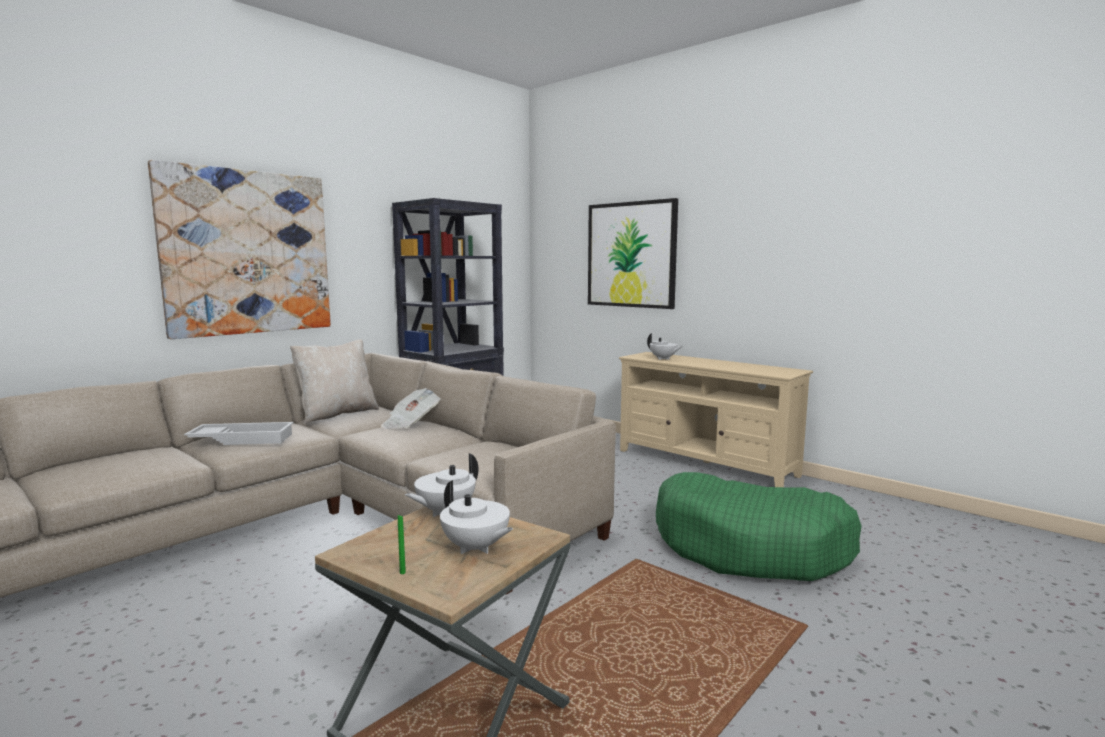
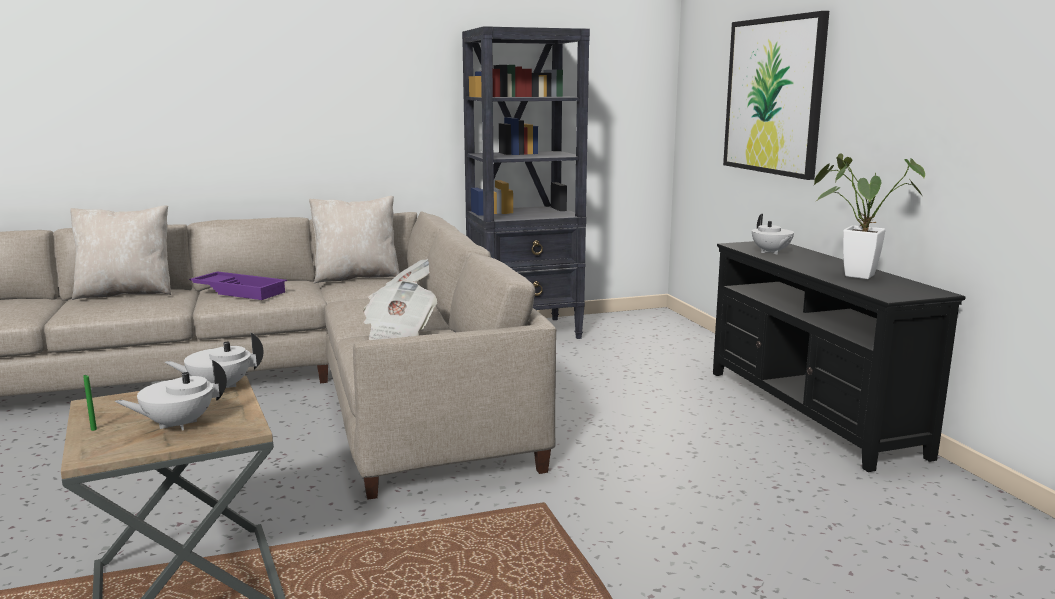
camera: 30 degrees right, 5 degrees up
(107, 459) = (126, 293): none -> beige pillow
(243, 439) = (241, 291): white tray -> purple tray
(248, 253) = (289, 96): picture -> none
(459, 448) = (398, 332): none -> newspaper
(476, 548) = (178, 424): white teapot -> white teapot turned 75 degrees clockwise
(705, 463) = (811, 412): beige tv stand -> black tv stand
(736, 366) = (852, 274): none -> potted plant
(750, 547) = (707, 529): green dog bed -> none

